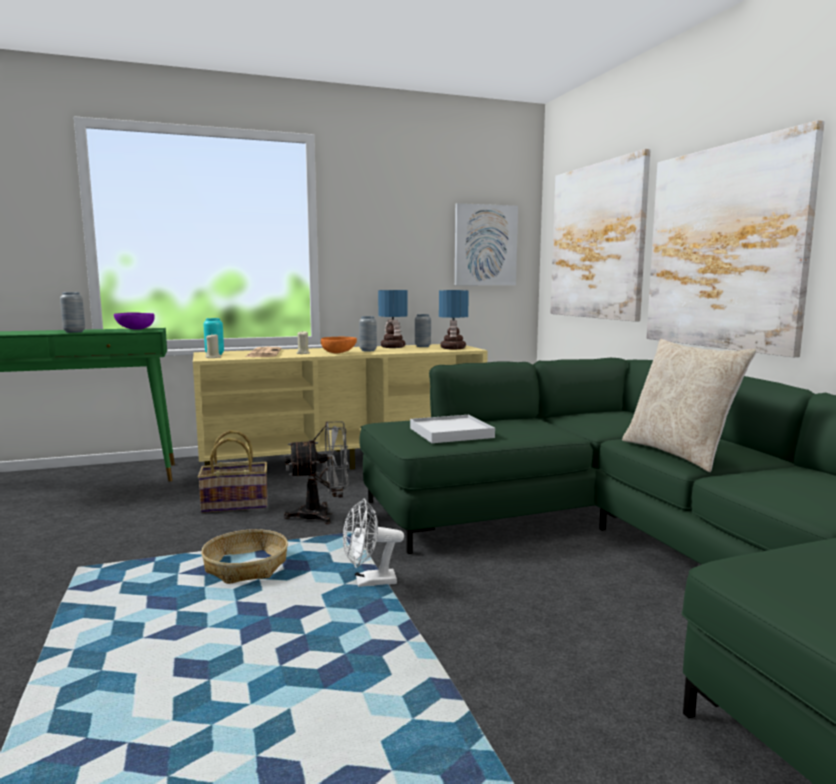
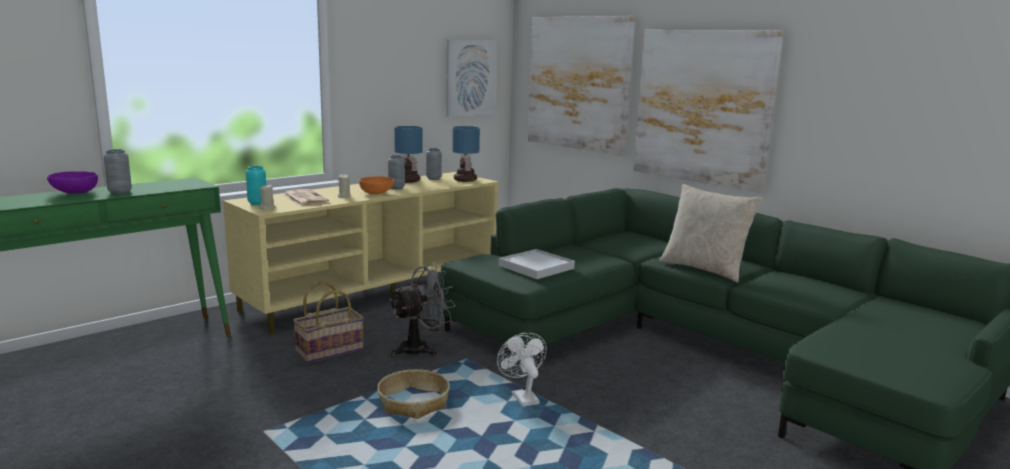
camera: 25 degrees left, 5 degrees up
(135, 329) = (174, 183): purple bowl -> purple bowl (74, 193)
(369, 582) = (522, 396): white fan -> white fan turned 105 degrees clockwise

